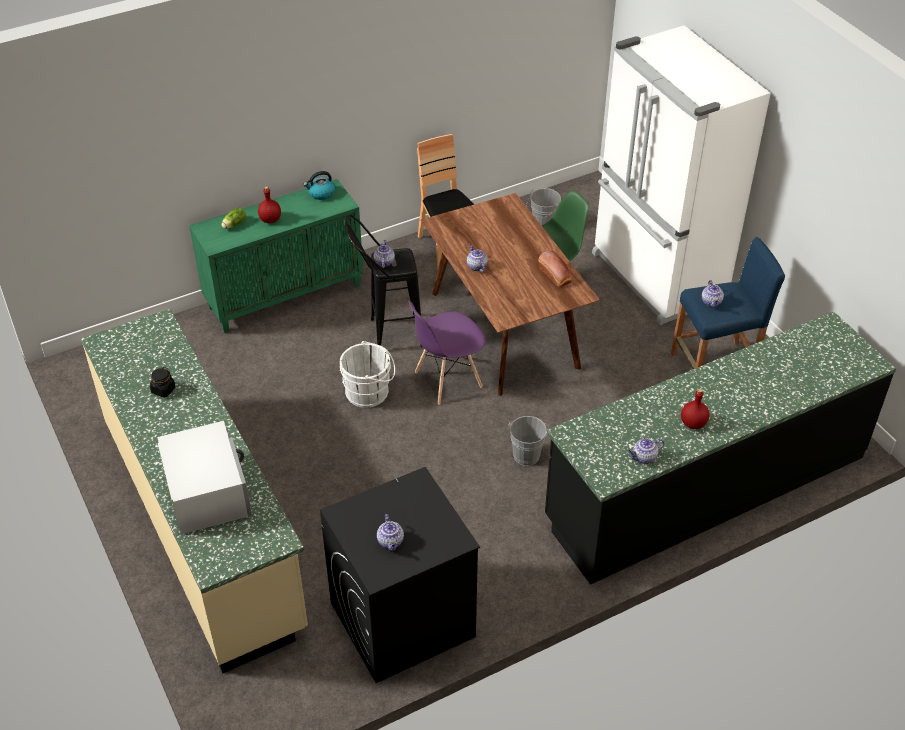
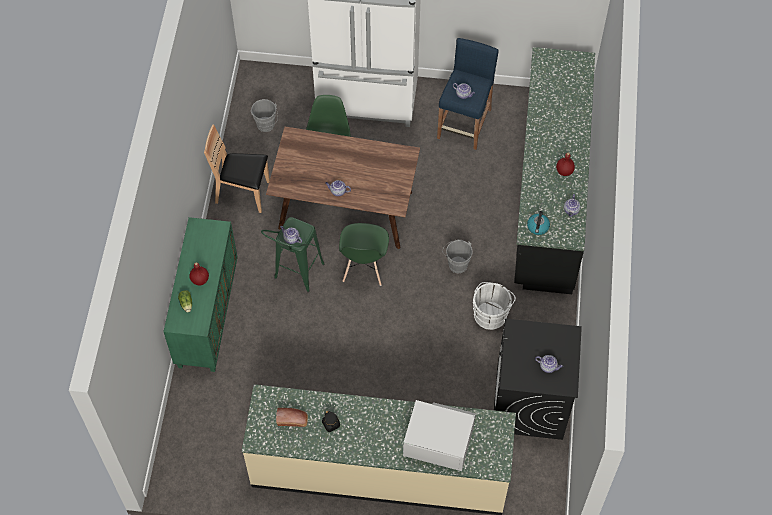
camera: 55 degrees left, 15 degrees up
(321, 193) = (197, 235): kettle -> kettle (538, 227)
(370, 392) = (340, 317): white bucket -> white bucket (491, 314)
(386, 334) = (295, 277): black stool -> green stool
(447, 379) = (364, 268): purple chair -> green chair
(556, 276) = (381, 156): bread -> bread (293, 420)

